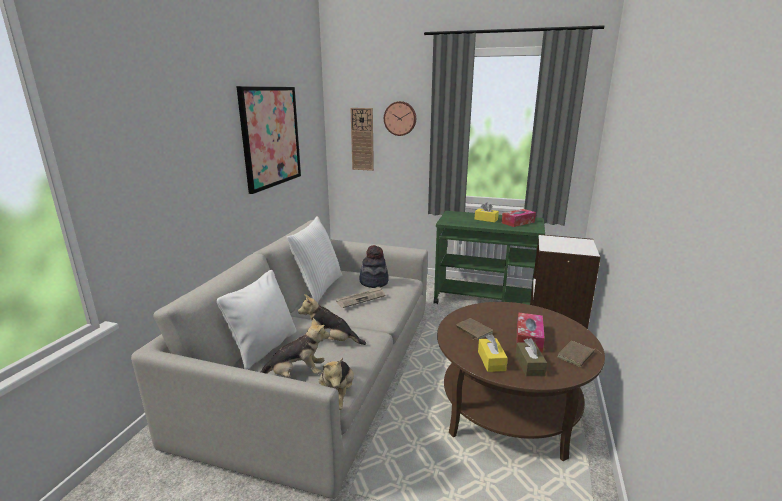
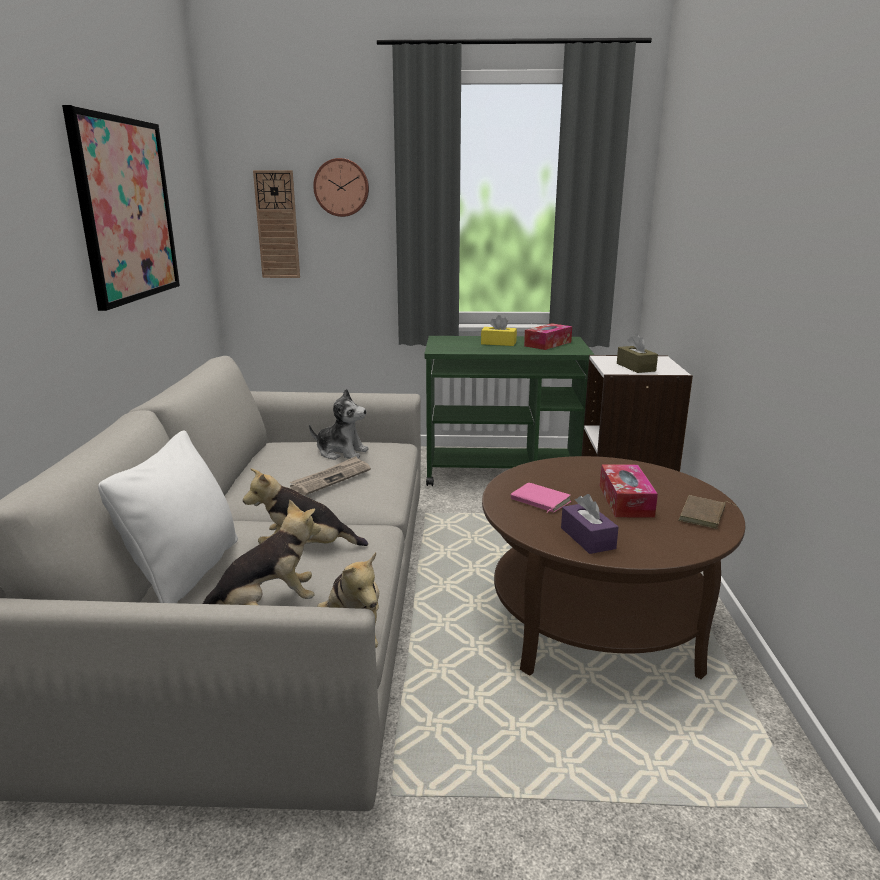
camera: 15 degrees left, 0 degrees up
(318, 287) = (248, 469): white pillow -> none
(374, 282) = (341, 452): hat -> plush toy
(473, 331) = (539, 501): brown book -> pink book
(491, 361) = (587, 538): yellow tissue box -> purple tissue box
(529, 365) = (645, 536): brown tissue box -> brown tissue box (635, 367)

